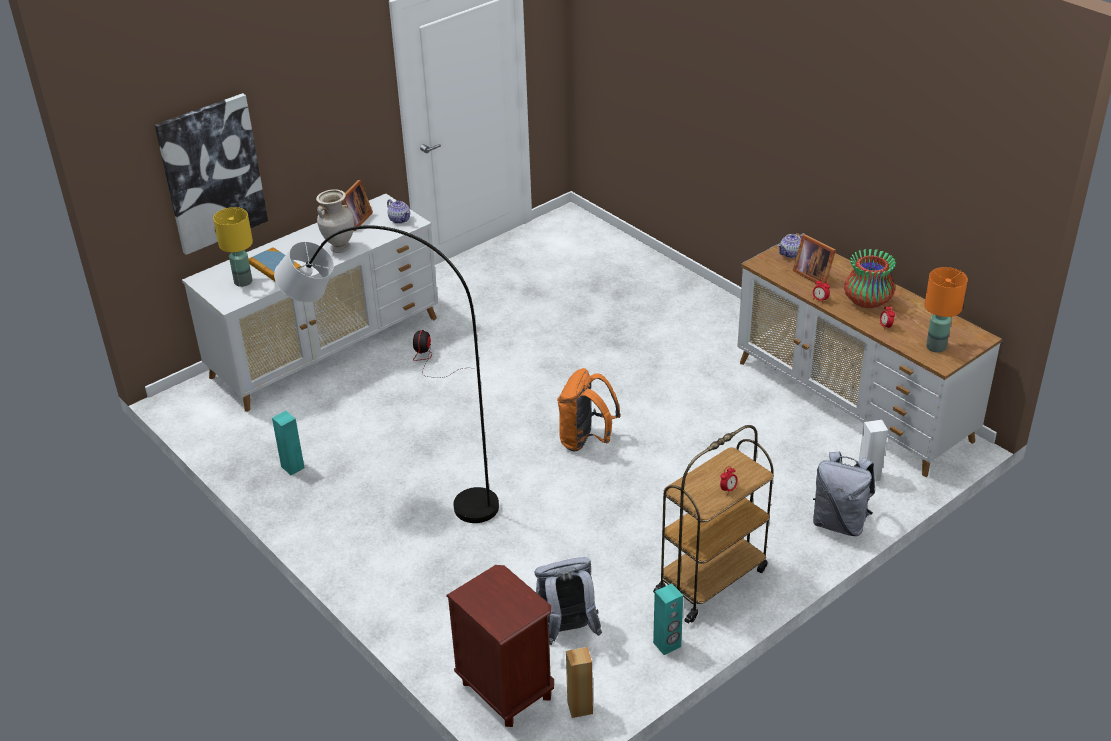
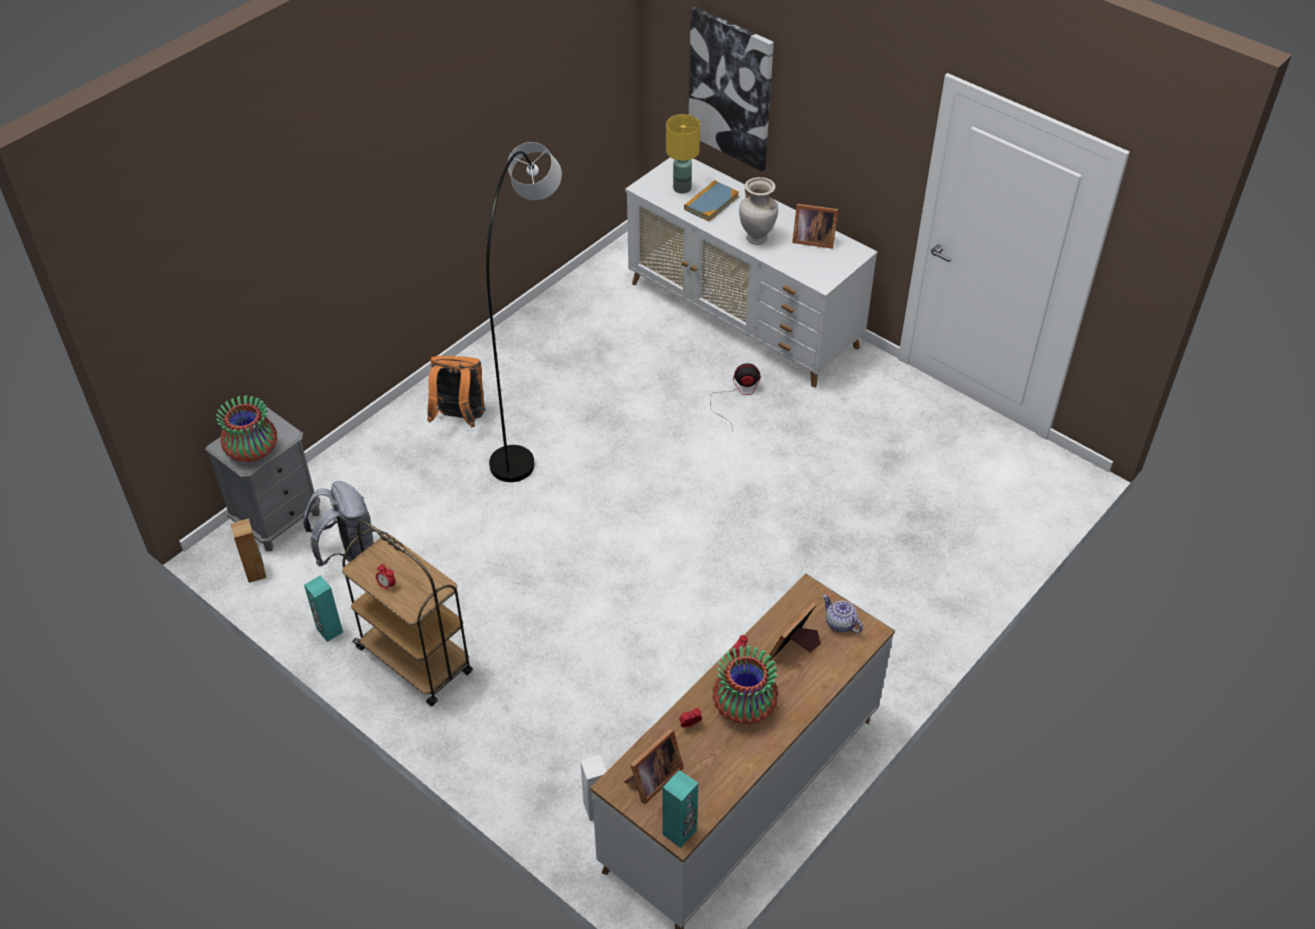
camera: 80 degrees right, 10 degrees up
(293, 467) = (556, 330): turquoise speaker -> turquoise speaker (679, 832)
(399, 219) = (825, 271): teapot -> none
(506, 690) = (279, 519): brown nightstand -> grey nightstand
(517, 602) = (252, 451): none -> vase
(586, 440) = (624, 538): orange backpack -> orange backpack (460, 418)
(840, 523) = (511, 778): grey backpack -> none
(935, 347) = (652, 779): orange table lamp -> picture frame

